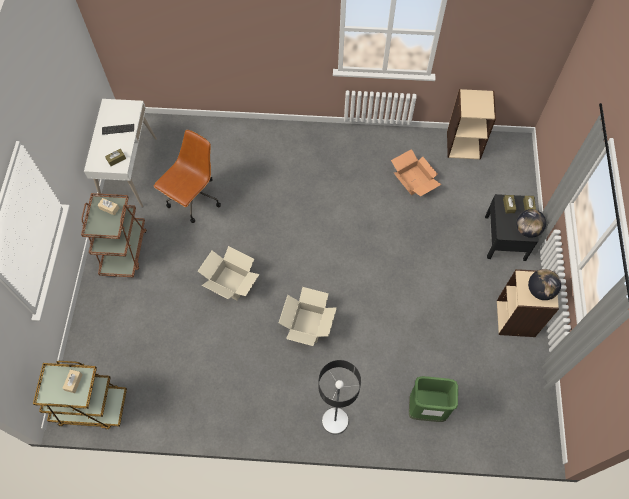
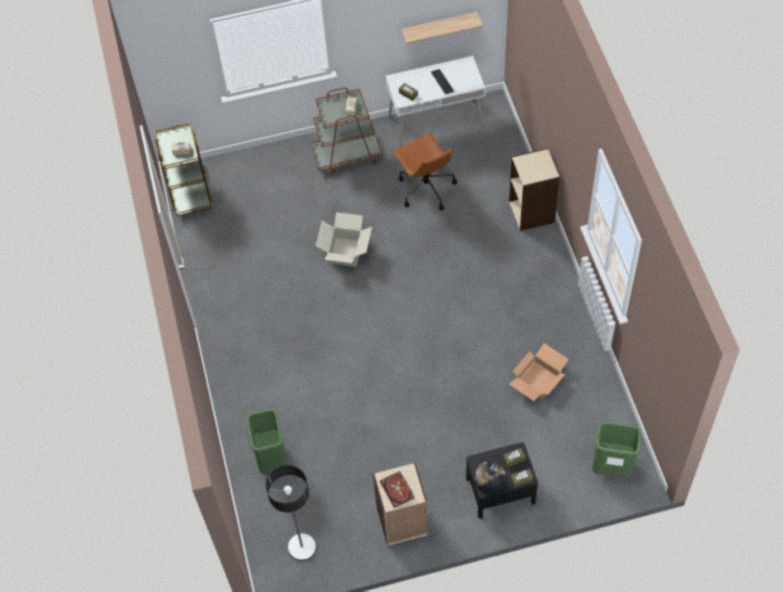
camera: 75 degrees right, 5 degrees down
(78, 94) = (439, 27): none -> shelf
(194, 199) = (425, 188): brown office chair -> brown office chair turned 45 degrees clockwise
(308, 325) = (325, 331): cardboard box -> none
(334, 421) = (235, 383): floor lamp -> floor lamp (302, 547)
(463, 145) = (610, 418): beige bookcase -> beige bookcase (532, 212)
(505, 158) = (612, 467): none -> green trash can
(540, 290) = (398, 490): globe -> book

